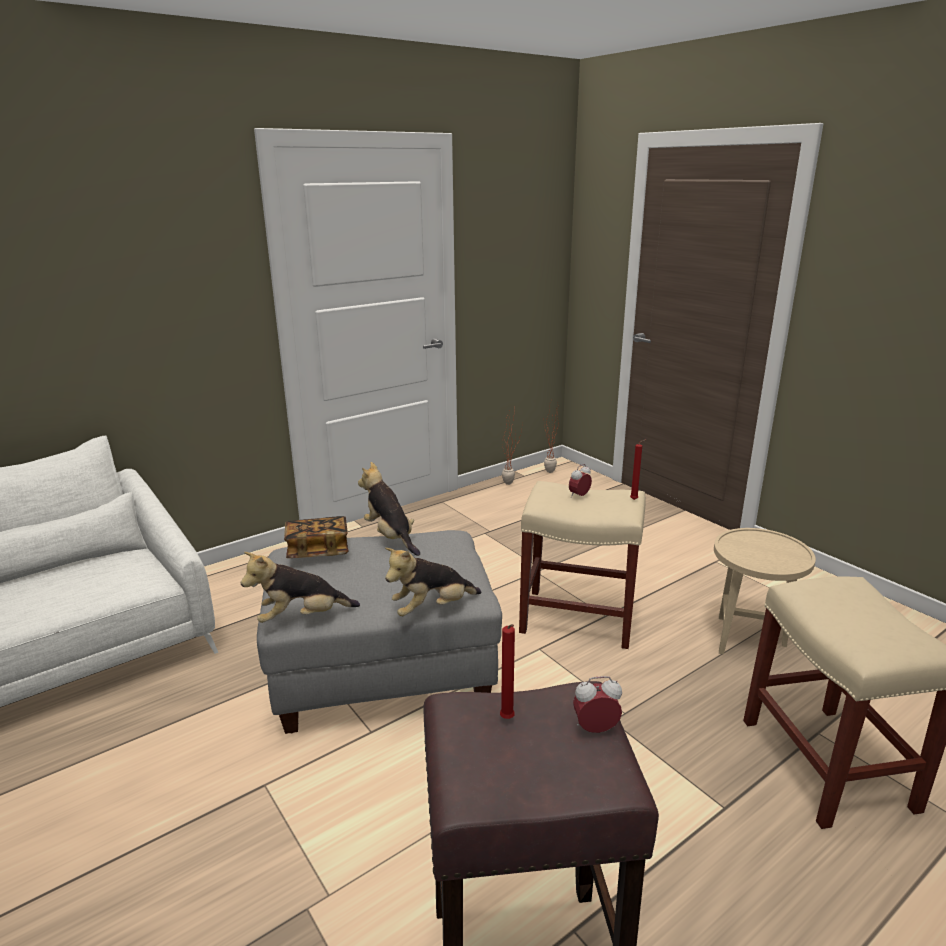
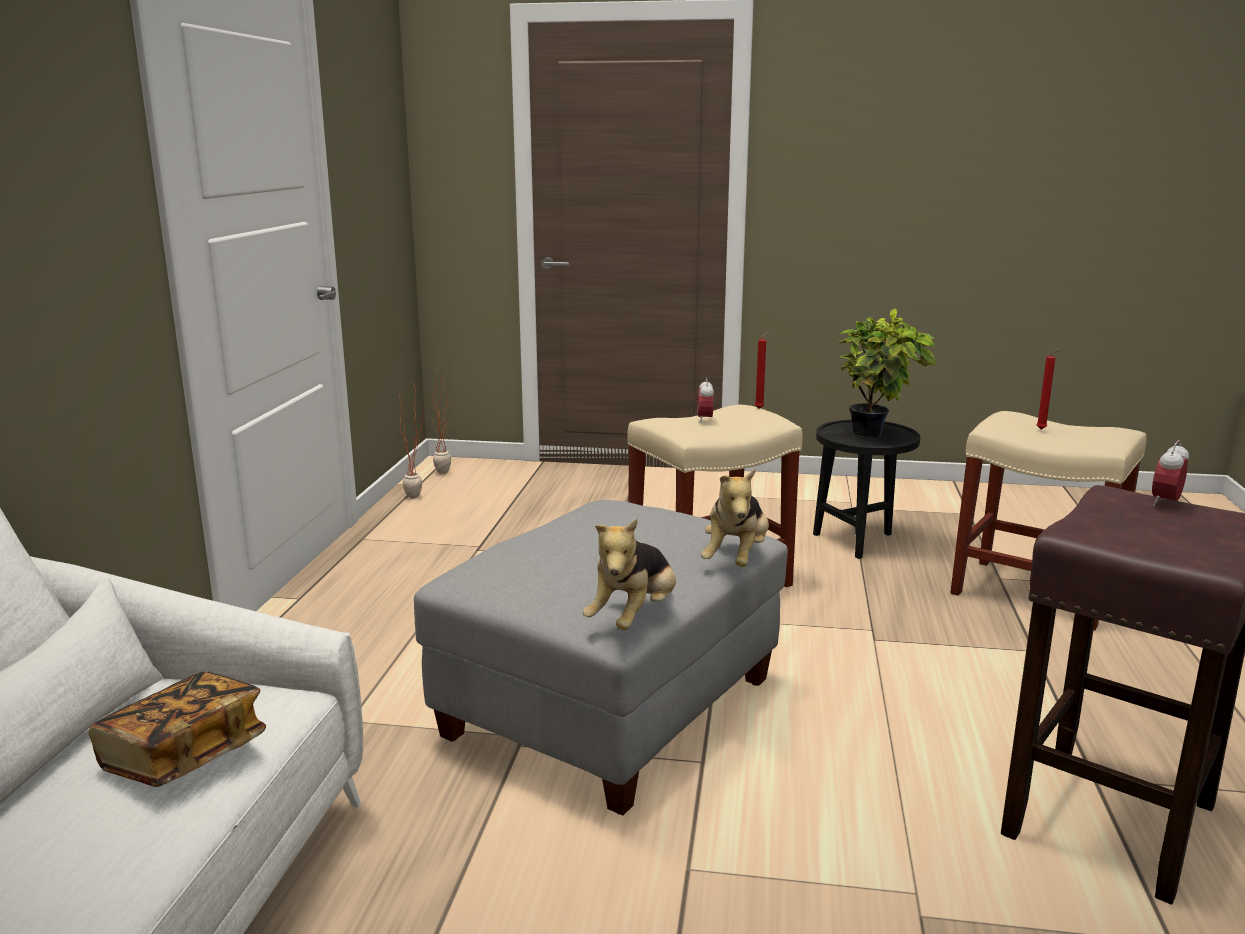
camera: 45 degrees left, 5 degrees down
(318, 551) = (507, 561): book -> book (184, 756)
(390, 537) = (561, 520): plush toy -> none
(507, 720) = (1117, 523): red candle -> red candle (1043, 429)
(748, 639) = (859, 540): beige side table -> black side table
(768, 554) = (876, 435): none -> potted plant

